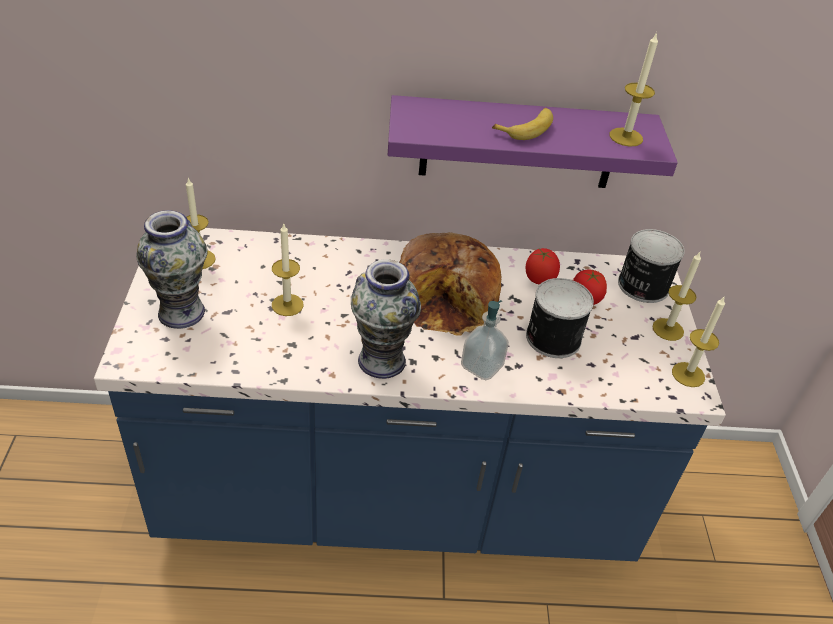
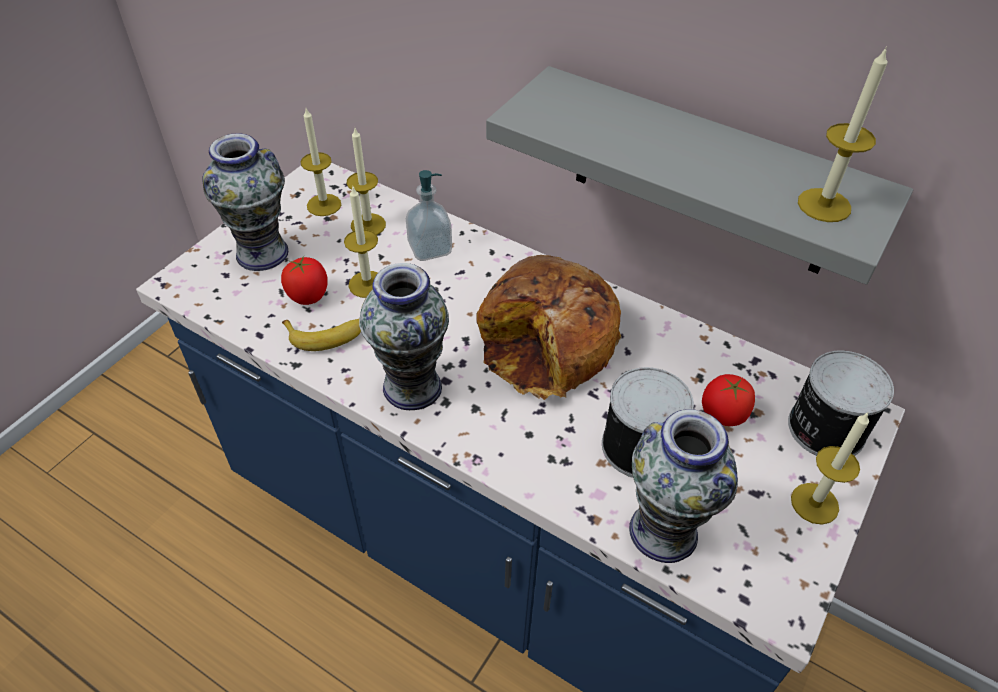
camera: 35 degrees right, 5 degrees up
(482, 366) = (520, 443): soap dispenser -> soap dispenser (430, 249)
(519, 143) = (703, 174): purple shelf -> grey shelf
(527, 128) = (683, 152): banana -> banana (327, 335)
(539, 279) = (683, 364): tomato -> tomato (308, 296)
(604, 380) = (664, 531): none -> vase
(688, 374) = (794, 579): candle -> candle (368, 225)

